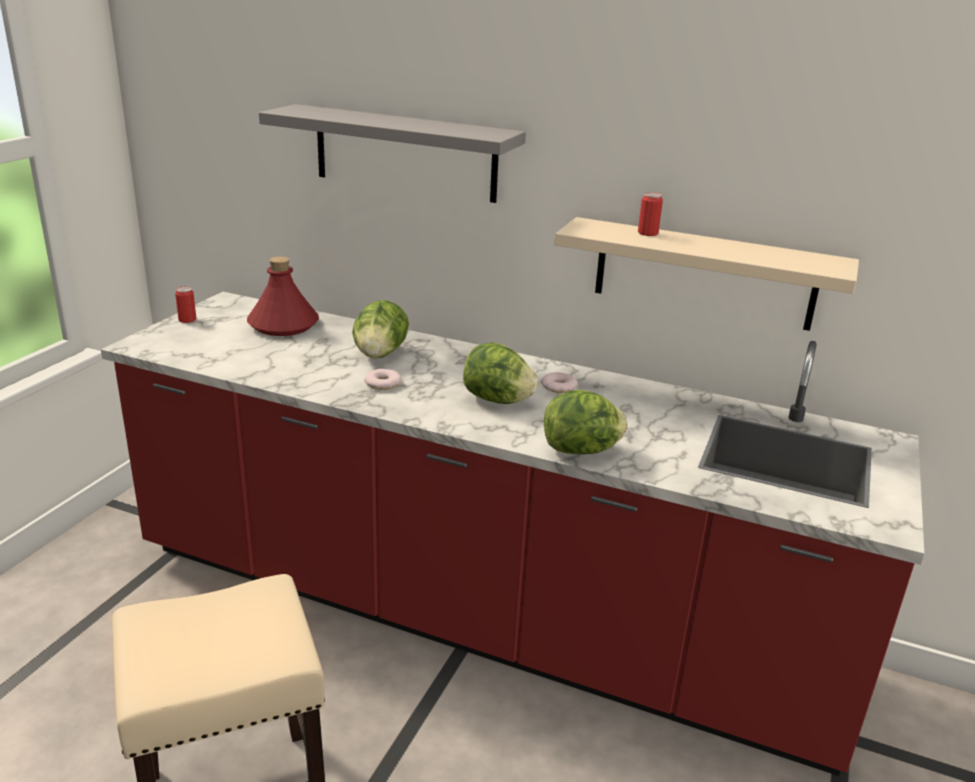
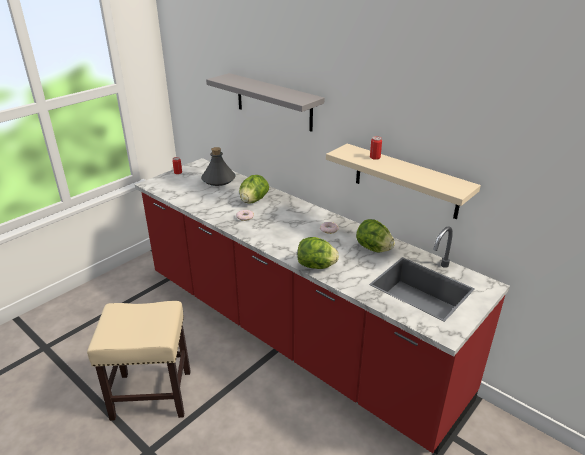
camera: 20 degrees right, 5 degrees up
(283, 325) = (218, 179): red bottle -> grey bottle
(497, 400) = (293, 233): lettuce -> lettuce (373, 249)

